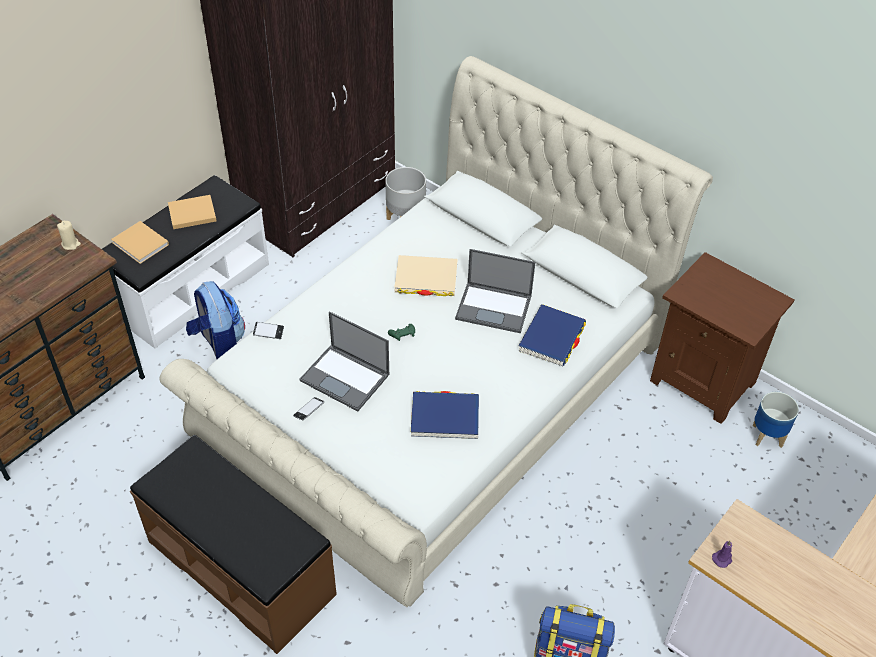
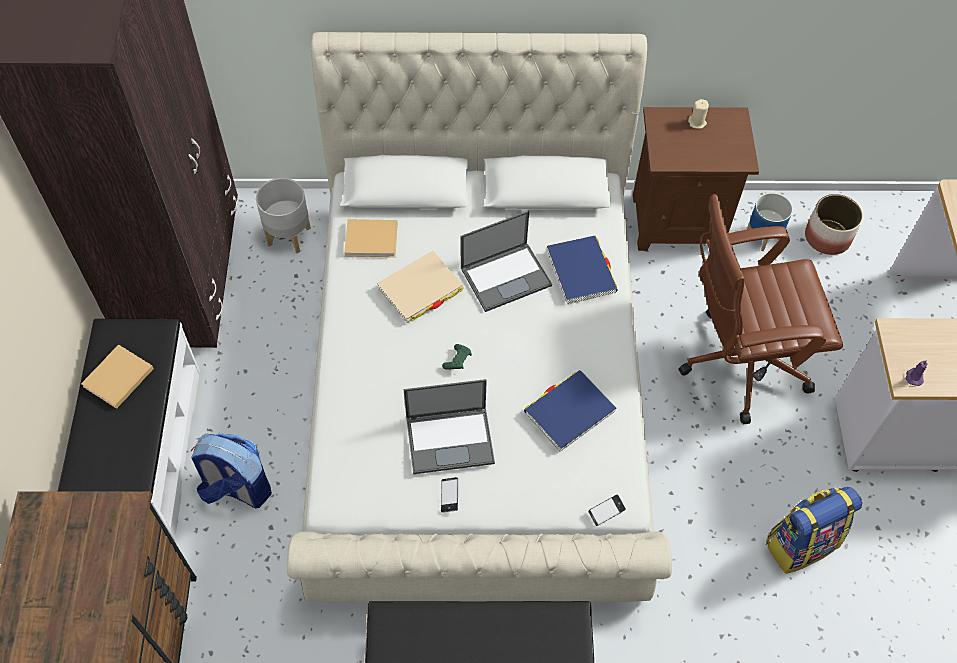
camera: 40 degrees left, 10 degrees up
(71, 244) = (80, 510): beige candle -> beige candle (697, 122)
(141, 244) = (100, 449): beige book -> beige book (373, 240)
(268, 332) = (332, 448): phone -> phone (606, 511)
(649, 508) = (738, 365): none -> brown office chair
(827, 471) = (827, 237): none -> planter

